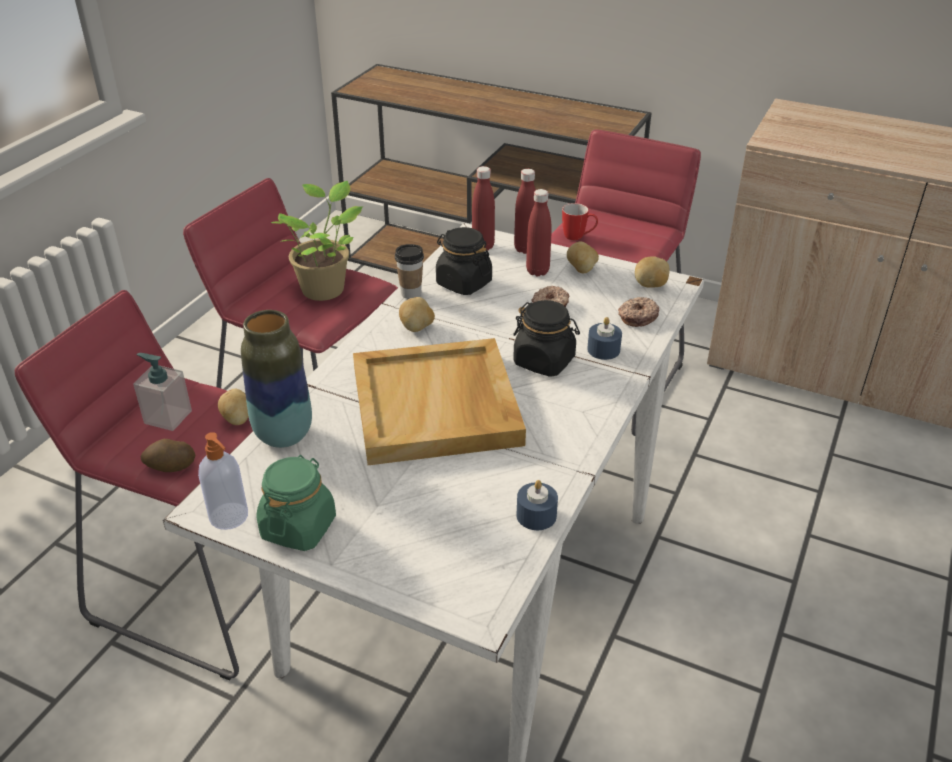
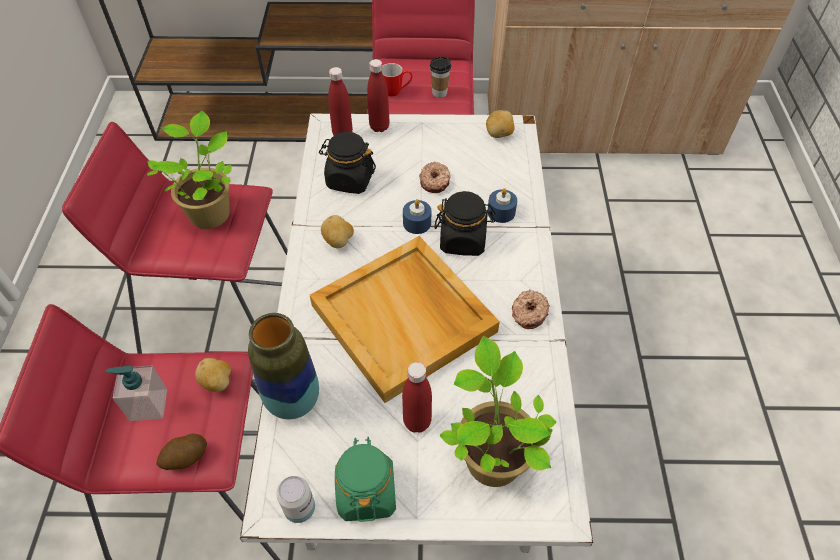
camera: 25 degrees left, 15 degrees up
(229, 517) = (300, 508): soap dispenser -> can
(411, 293) = (311, 206): cup -> cup (439, 93)
(442, 543) = (491, 456): none -> potted plant
(536, 515) = (545, 397): blue candle -> blue candle (417, 223)
(537, 271) = (403, 148): red bottle -> red bottle (417, 422)
(581, 270) = (437, 135): potato -> none
(637, 317) = (507, 170): donut -> donut (528, 313)

